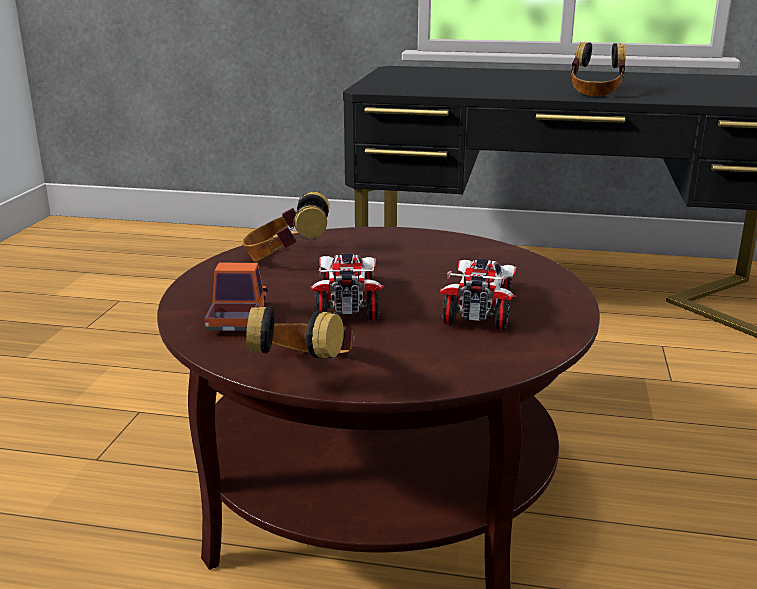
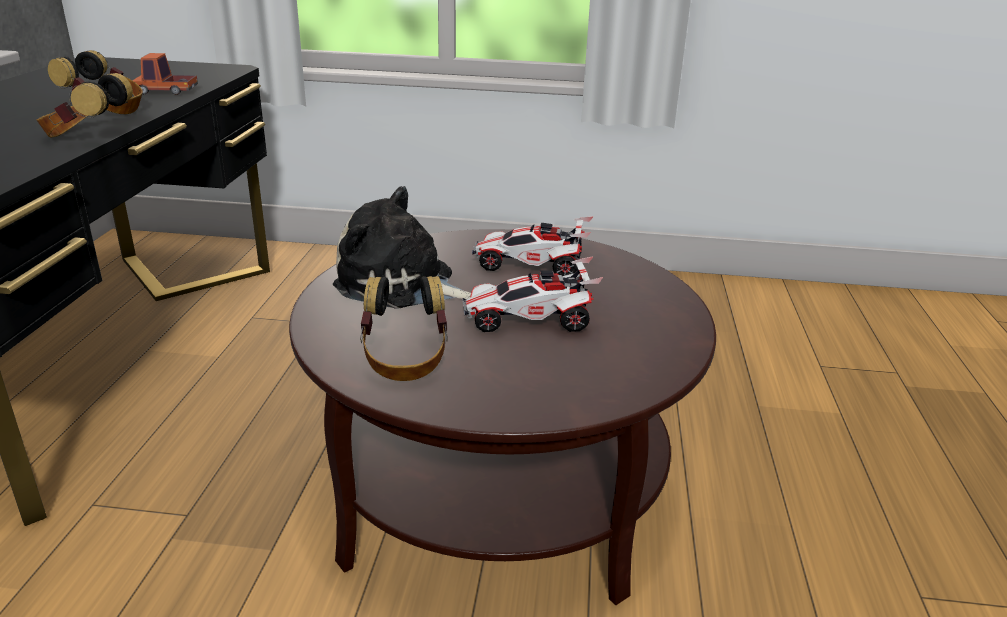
camera: 95 degrees left, 5 degrees up
(237, 319) = (585, 374): toy truck -> toy truck (166, 91)
(305, 373) = (678, 333): headphones -> headphones (87, 137)
(425, 255) = (400, 285): none -> plush toy

